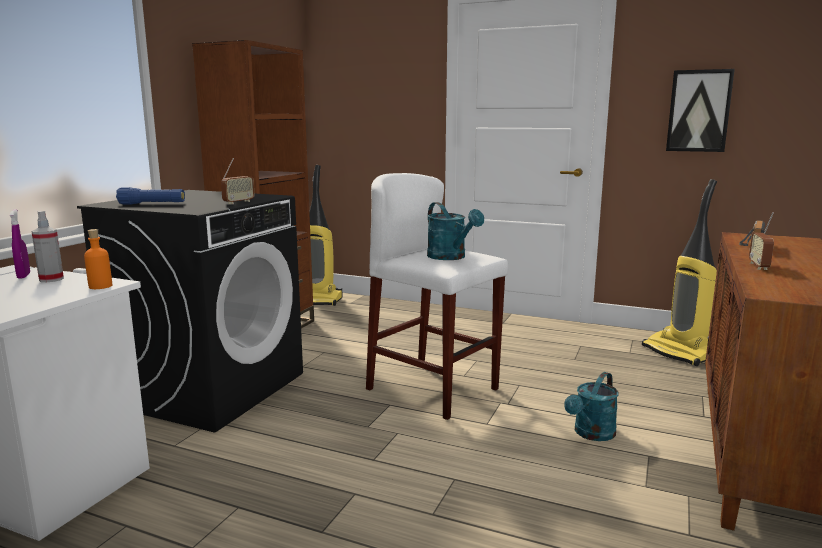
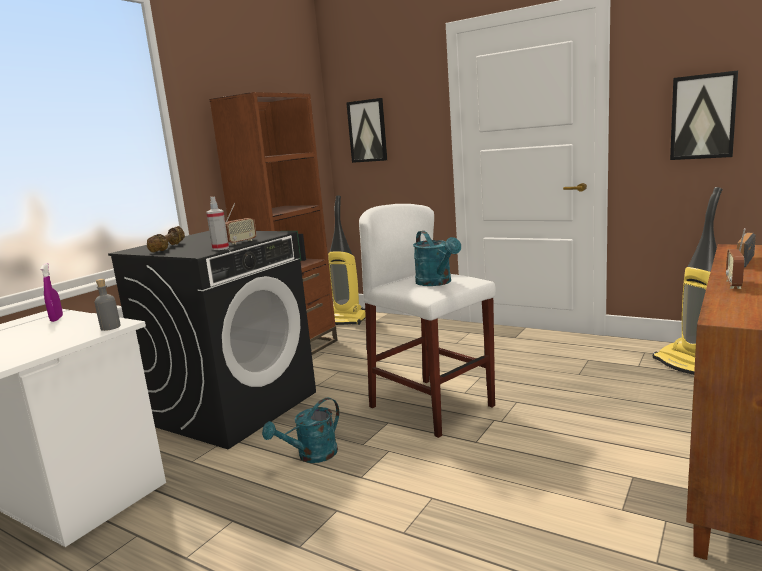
camera: 10 degrees right, 0 degrees up
(51, 279) = (76, 321): spray bottle -> spray bottle (220, 248)
(100, 286) = (110, 327): orange bottle -> grey bottle
(152, 204) = (168, 248): blue flashlight -> brown dumbbell
(354, 98) = (367, 131): none -> picture
(591, 434) = (578, 453): turquoise watering can -> turquoise watering can (311, 456)

